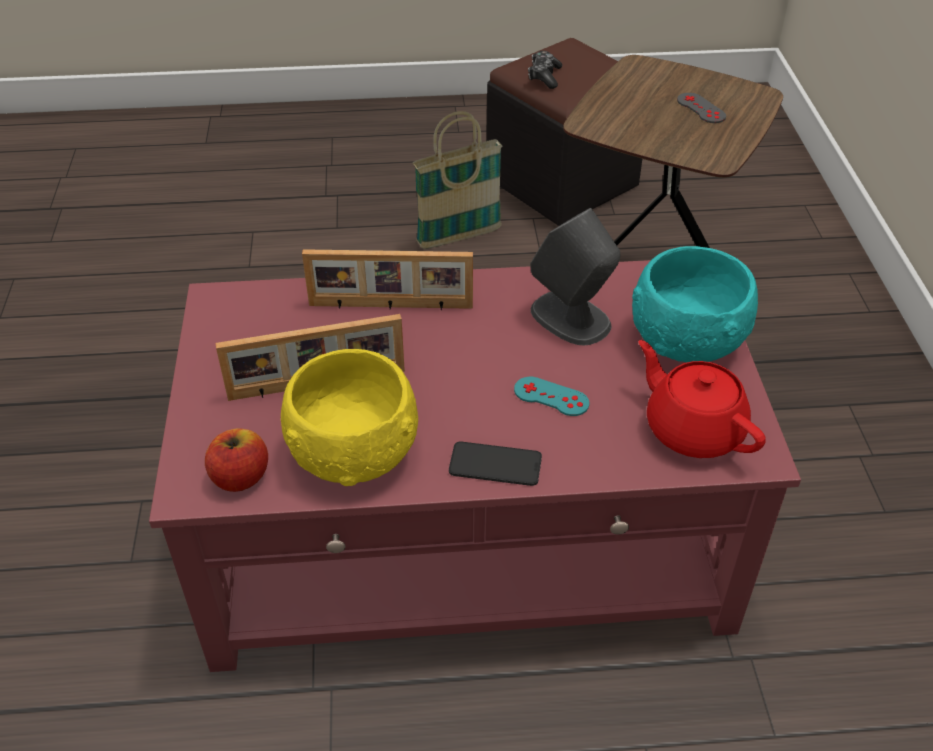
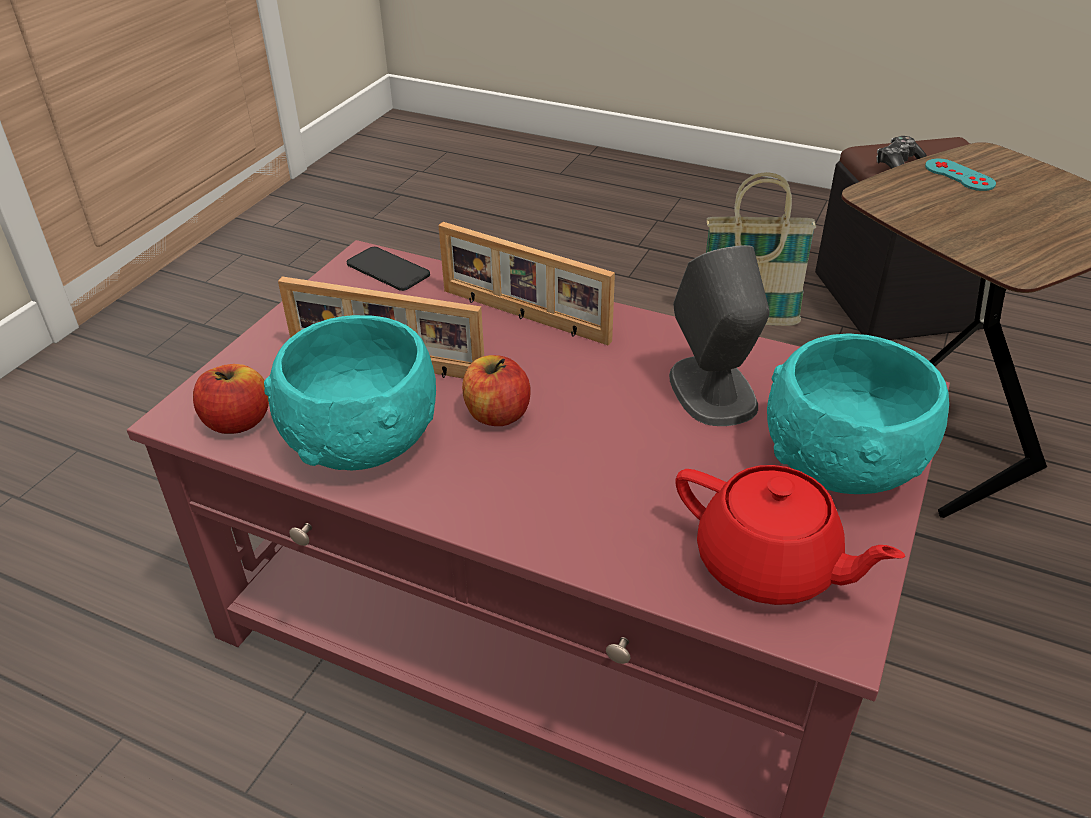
camera: 30 degrees right, 5 degrees down
(355, 451) = (364, 439): yellow bowl -> turquoise bowl
(436, 393) = (497, 414): none -> apple
(495, 464) = (495, 511): phone -> phone (388, 269)
(551, 397) = (620, 464): turquoise game controller -> turquoise game controller (959, 175)
(692, 429) = (769, 566): red teapot -> red teapot turned 135 degrees clockwise
(701, 108) = (1037, 212): grey game controller -> none

